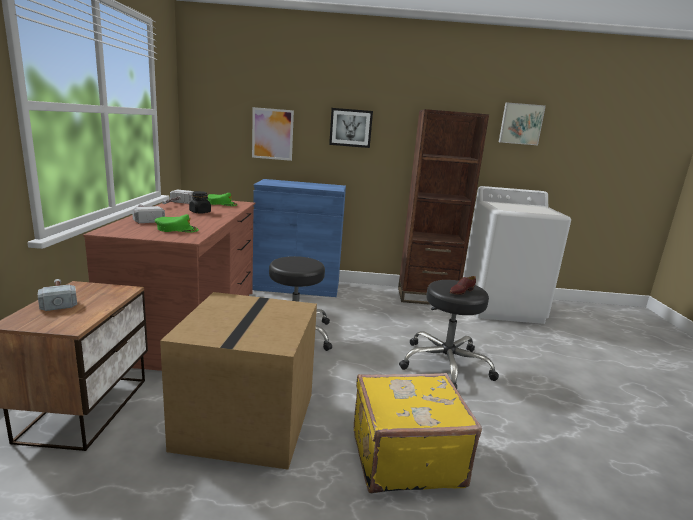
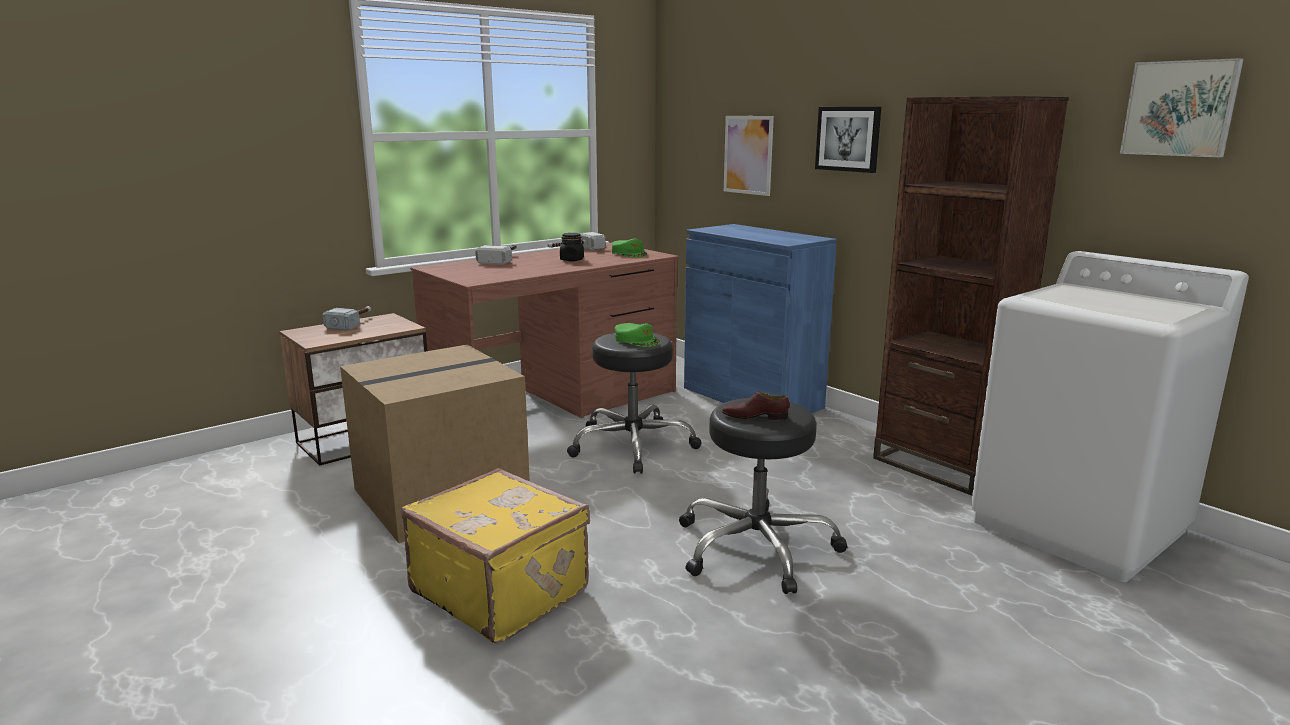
camera: 50 degrees right, 0 degrees up
(177, 229) = (492, 272): green cap -> green cap (637, 340)

